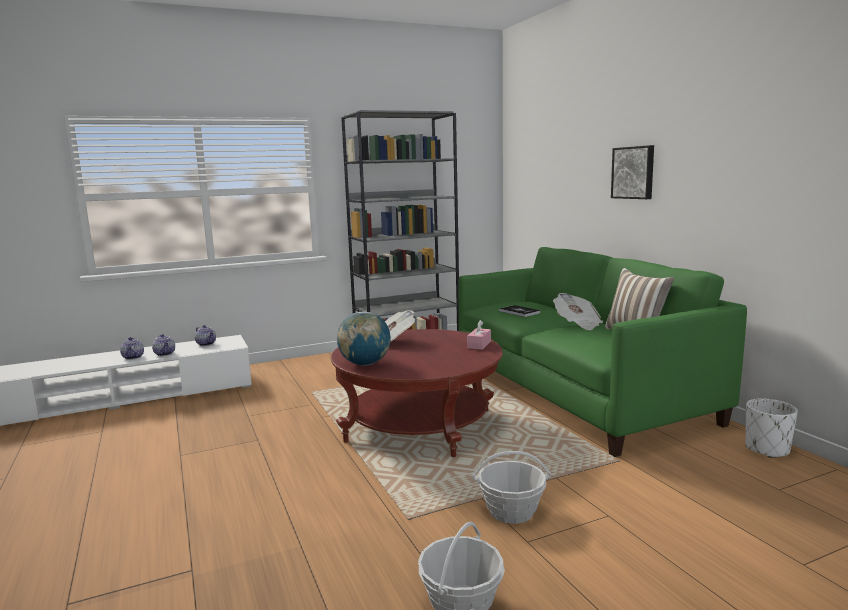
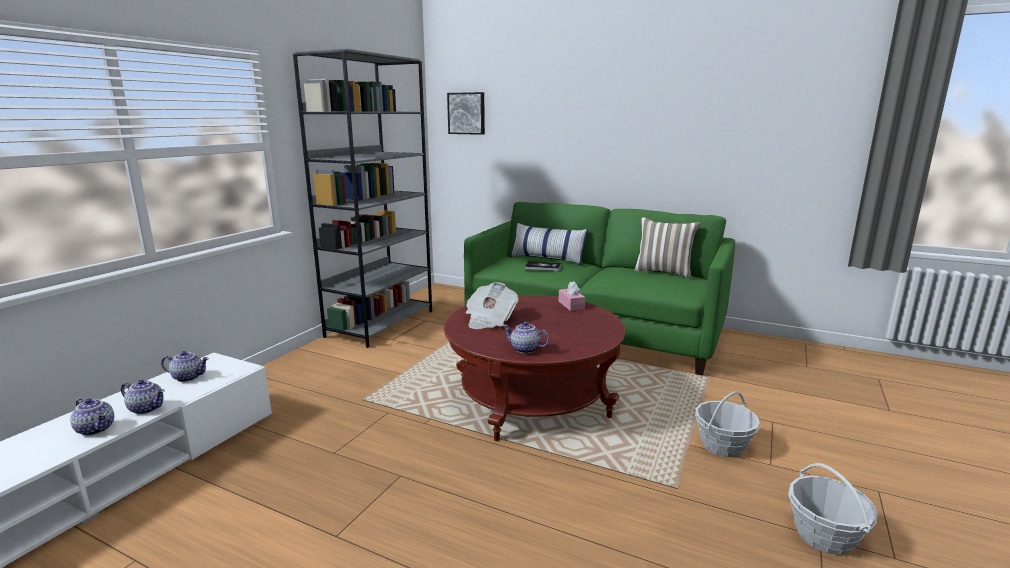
camera: 40 degrees left, 5 degrees up
(365, 364) = (524, 349): globe -> teapot
(545, 307) = (547, 259): none -> pillow
(577, 324) = (612, 271): newspaper -> none
(633, 172) = (611, 132): picture -> picture (467, 113)
(767, 449) = (759, 341): white planter -> none

